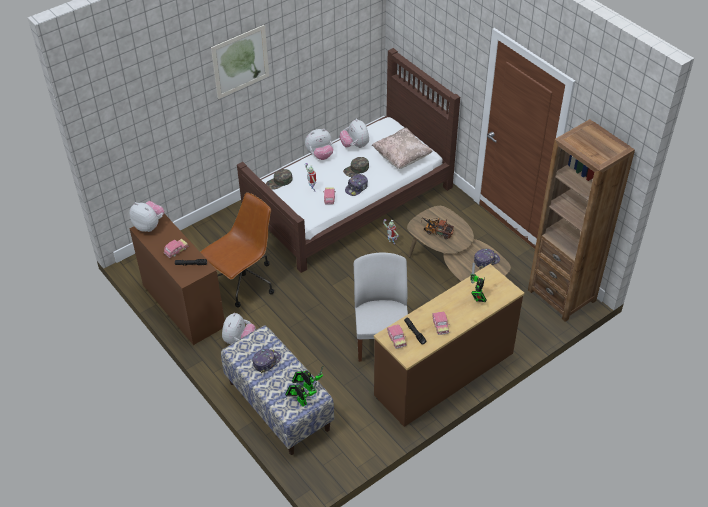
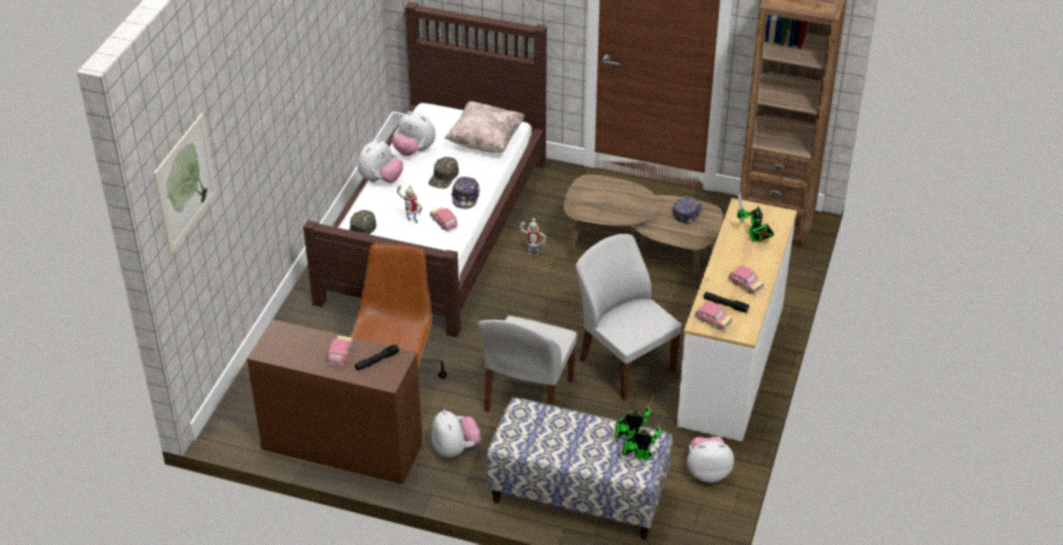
camera: 35 degrees left, 5 degrees down
(149, 225) = (272, 343): plush toy -> plush toy (708, 472)
(240, 61) = (277, 71): picture -> picture (185, 183)
(266, 362) = (556, 435): cap -> none
(306, 330) = (528, 397): none -> white chair
(436, 231) = (606, 205): toy truck -> none
(445, 374) = (732, 365): brown dresser -> white dresser

